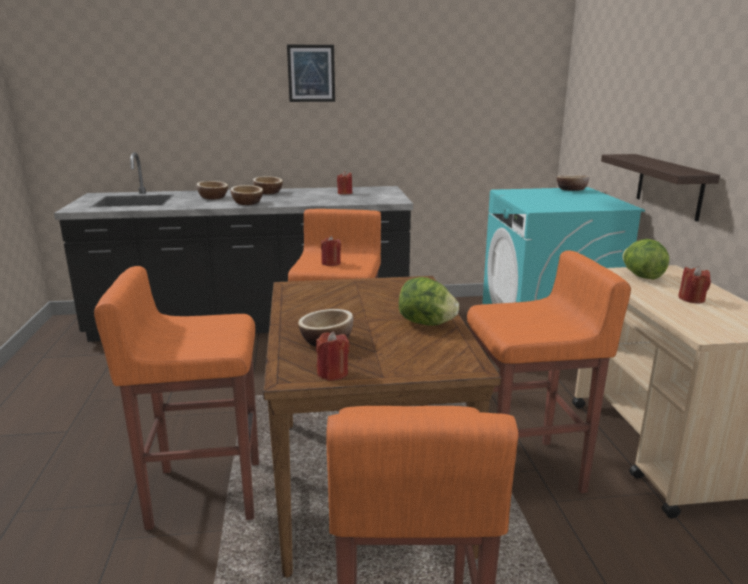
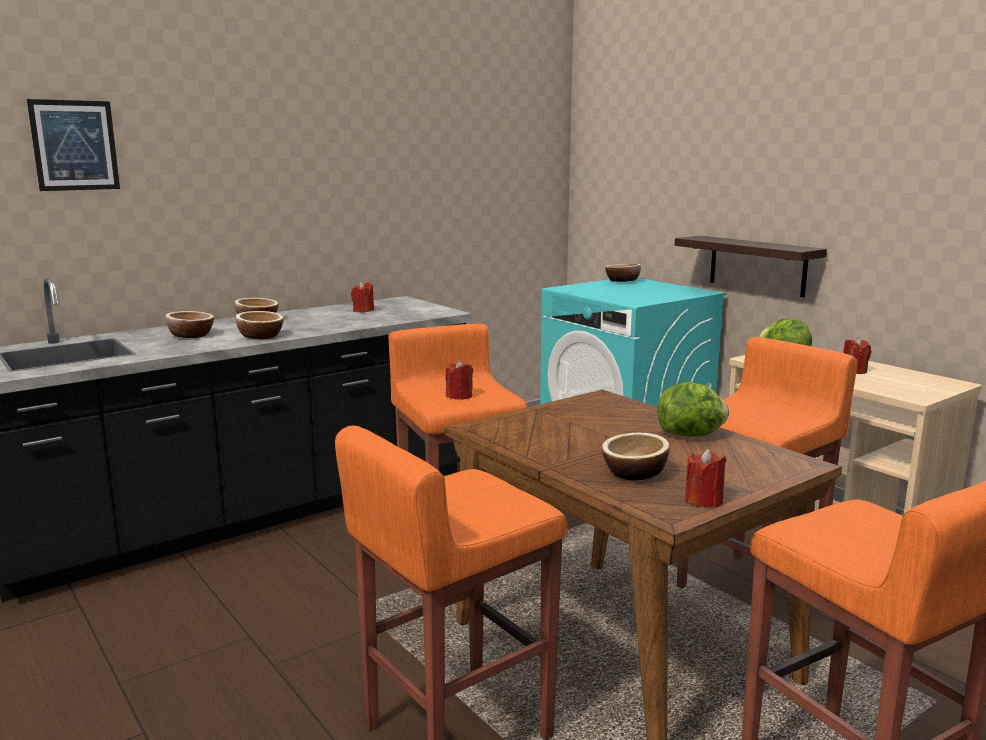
camera: 30 degrees left, 5 degrees down
(311, 73) = (295, 153): picture -> picture (74, 145)

